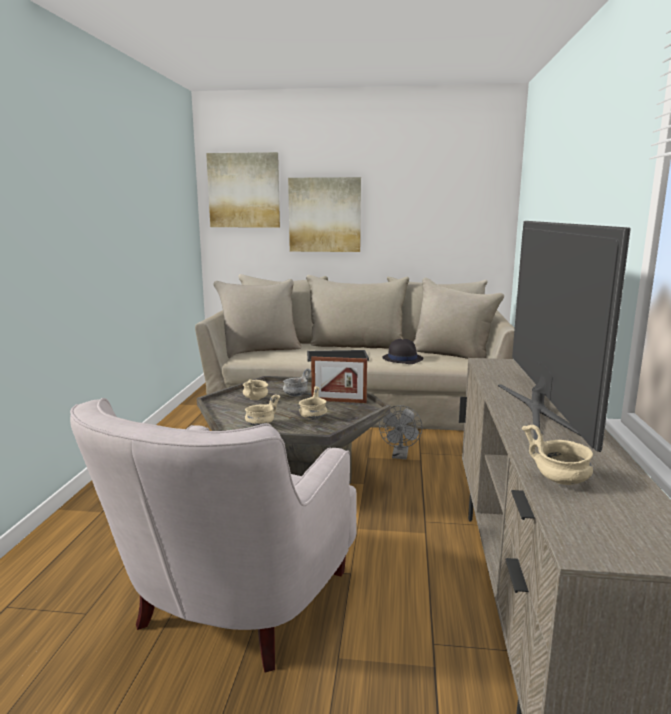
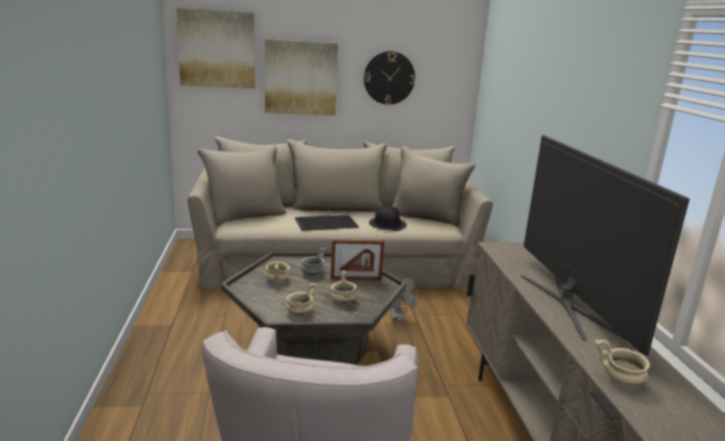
camera: 15 degrees left, 5 degrees up
(416, 211) = (389, 78): none -> wall clock

